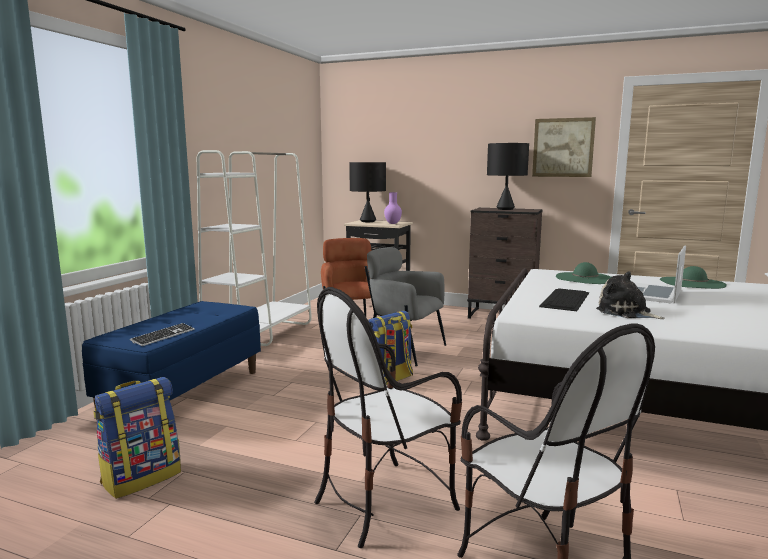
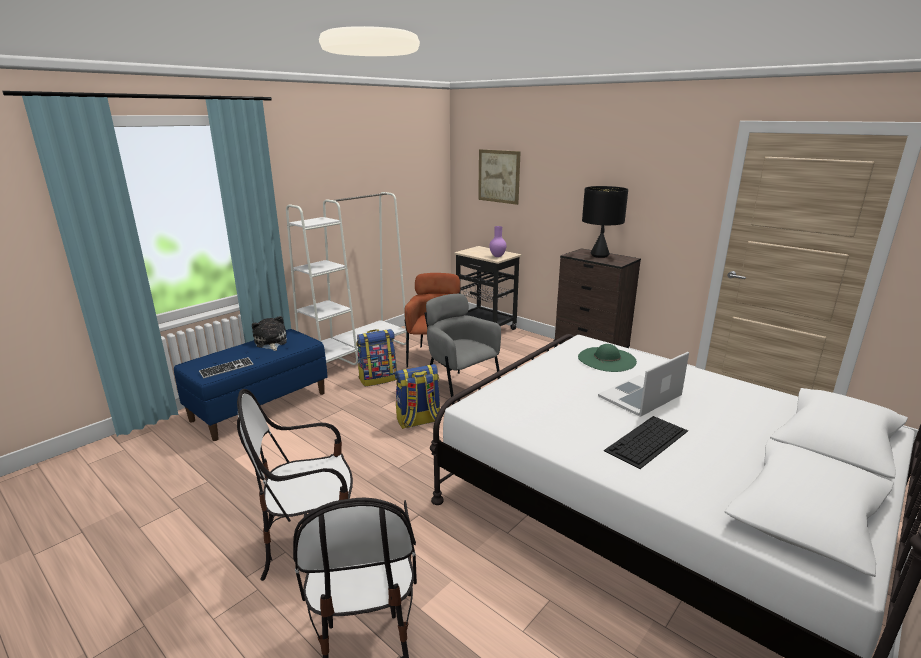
camera: 20 degrees right, 10 degrees up
(142, 477) = (179, 480): backpack -> backpack (378, 379)
(367, 221) = (480, 250): black table lamp -> none
(563, 147) = (667, 195): picture -> picture (499, 176)
(565, 300) = (540, 392): keyboard -> keyboard (647, 441)
(626, 312) = (570, 422): plush toy -> plush toy (271, 342)
(692, 283) = (713, 384): green hat -> none

